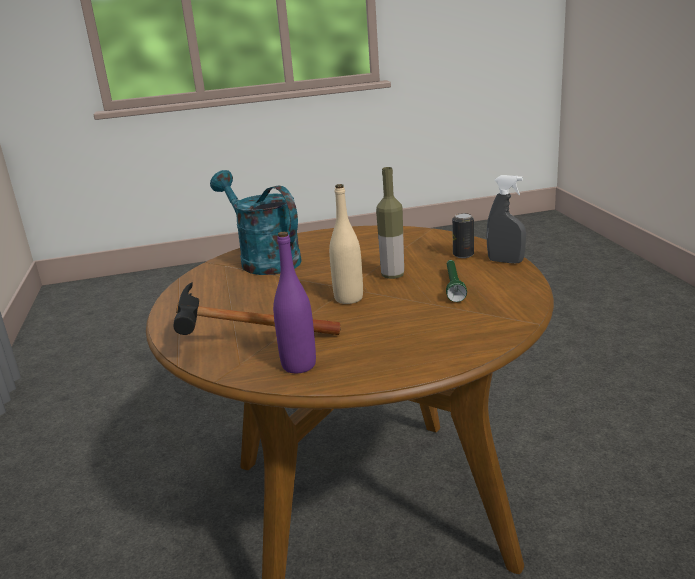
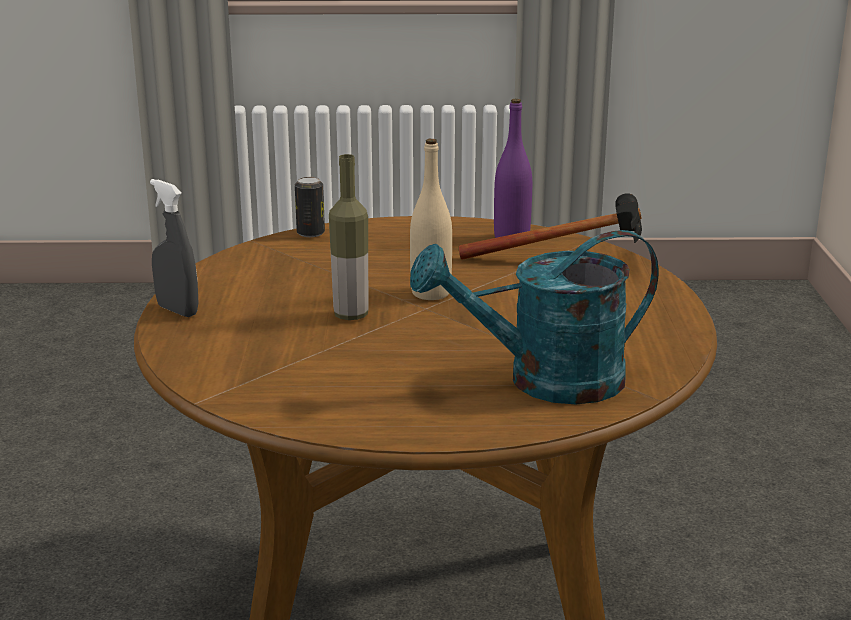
camera: 170 degrees left, 0 degrees up
(263, 260) = (545, 382): turquoise watering can -> turquoise watering can turned 105 degrees clockwise
(453, 286) = (287, 288): green flashlight -> none
(463, 255) = (218, 331): can -> can (310, 233)

